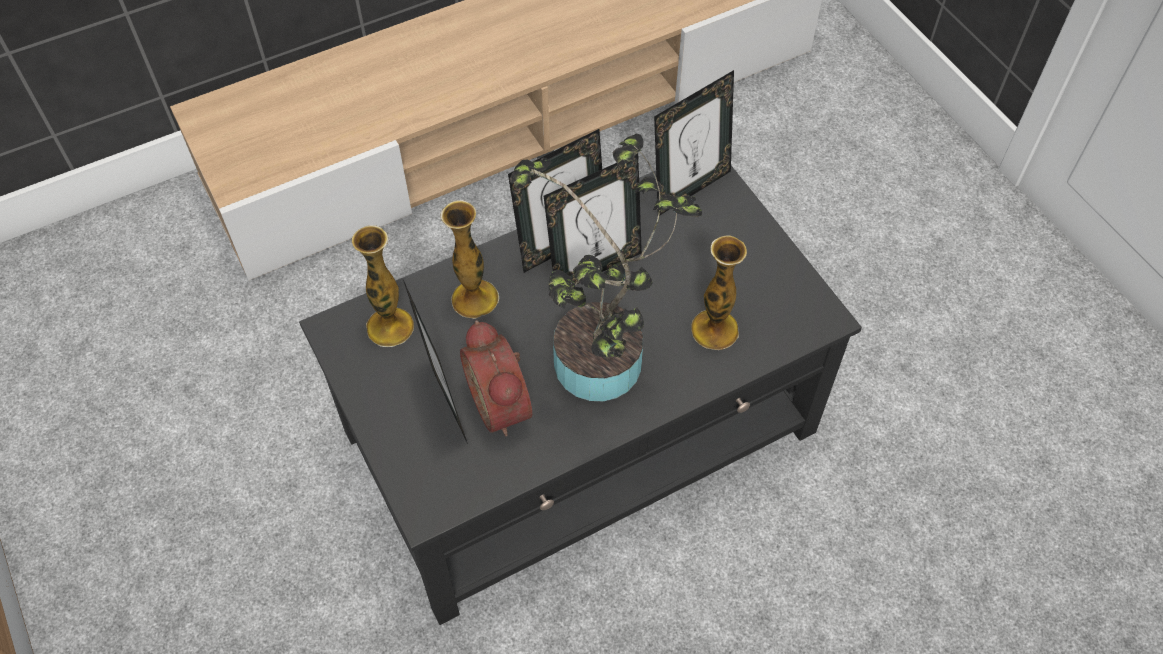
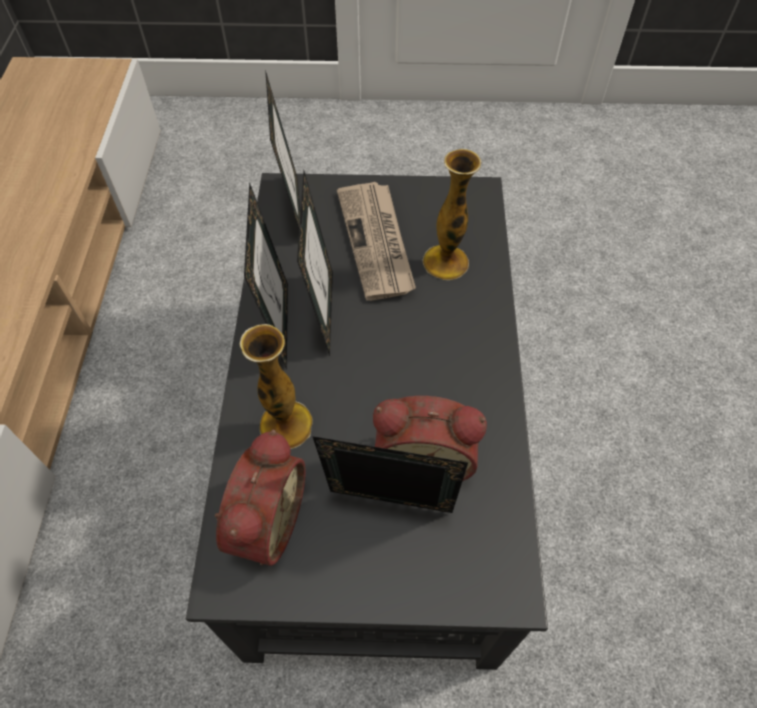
camera: 60 degrees left, 0 degrees up
(390, 327) = (263, 521): vase -> alarm clock
(599, 373) = (438, 363): potted plant -> none
(698, 268) = (377, 242): none -> newspaper

